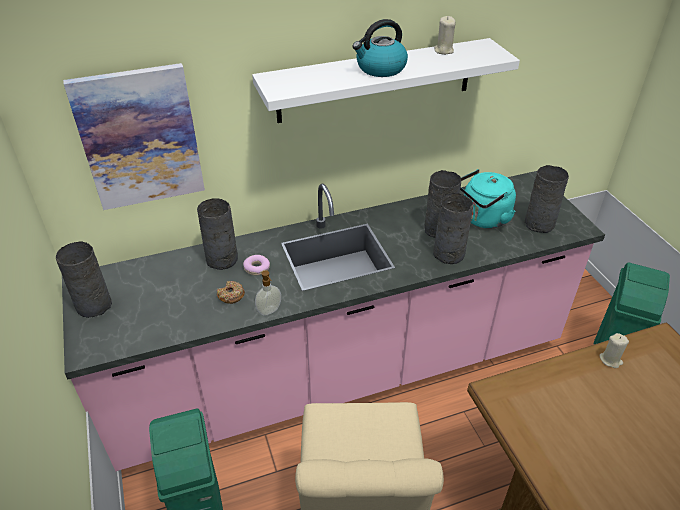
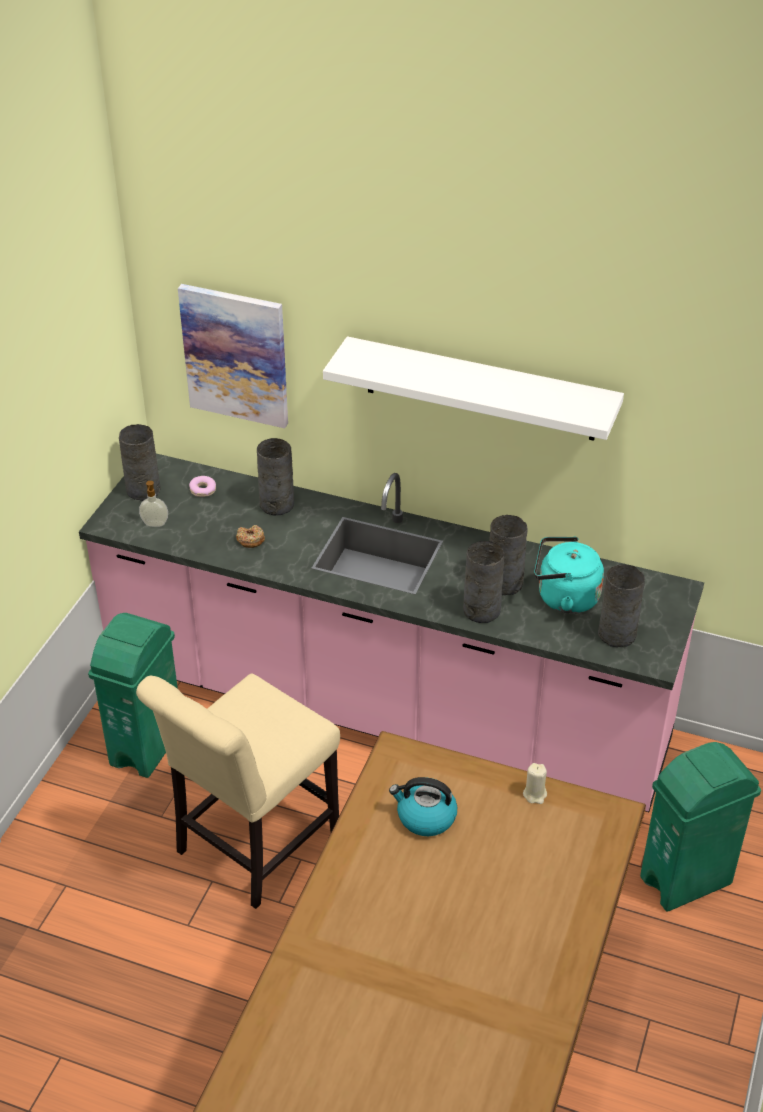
camera: 40 degrees right, 0 degrees up
(257, 268) = (296, 528): donut -> donut (203, 490)
(269, 311) = (266, 569): soap dispenser -> soap dispenser (155, 524)
(380, 69) = (460, 380): kettle -> kettle (425, 817)
(443, 50) = (550, 387): beige candle -> none

